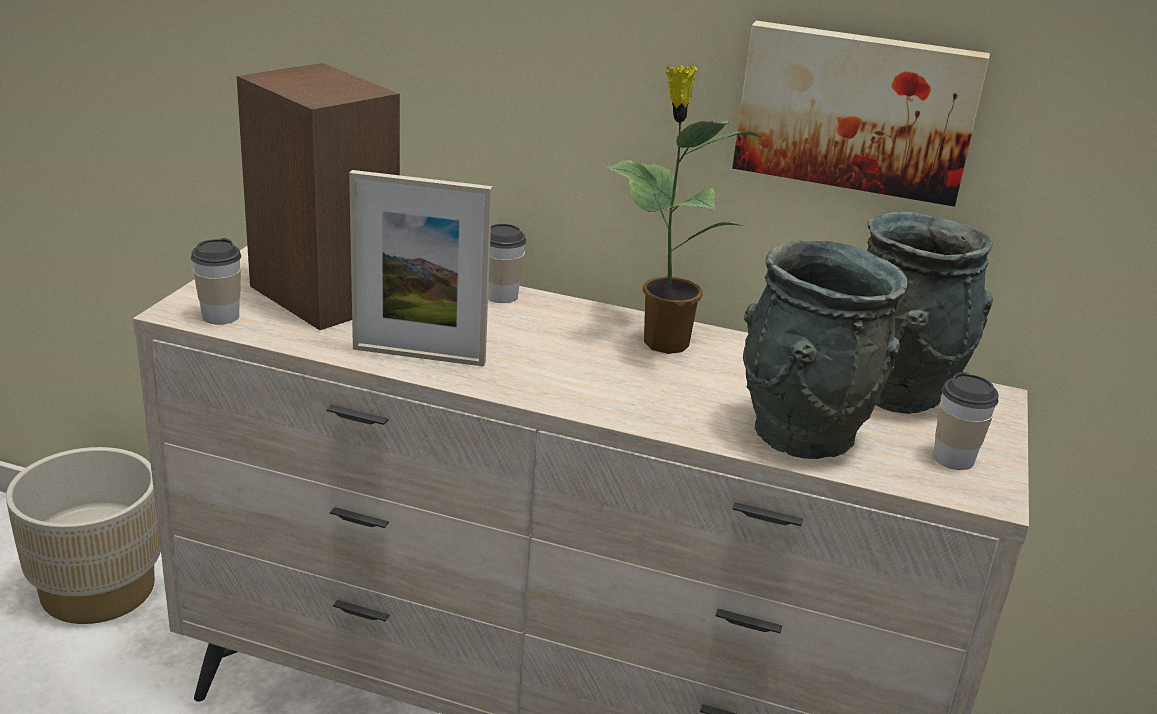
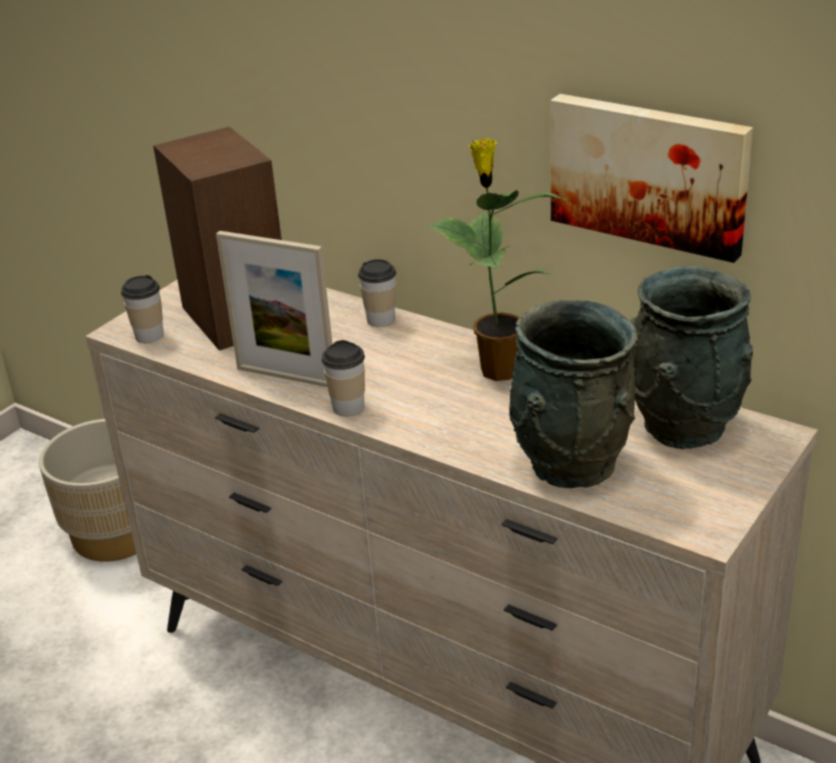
camera: 20 degrees right, 5 degrees up
(953, 458) = (696, 495): cup -> cup (348, 407)

